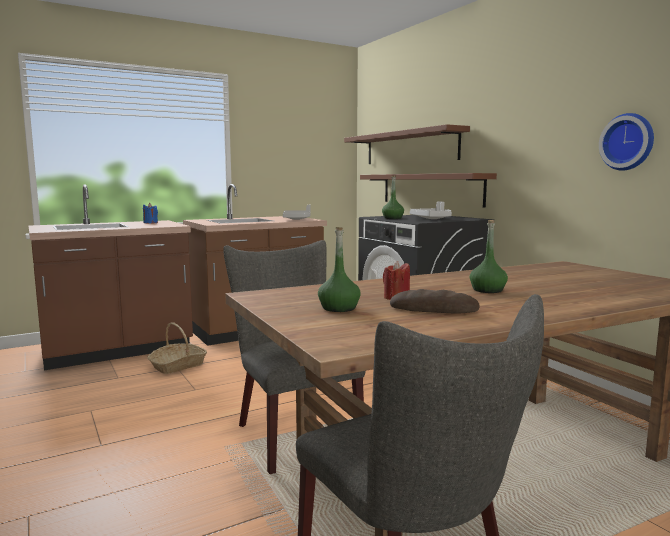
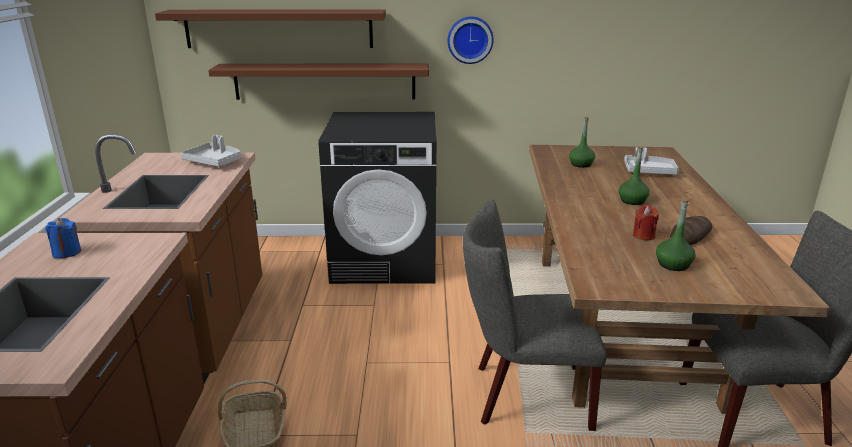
camera: 60 degrees left, 15 degrees up
(392, 218) = (368, 135): green bottle -> green bottle (581, 164)
(432, 219) = (398, 126): grey tray -> grey tray (649, 171)
(628, 142) = (568, 39): wall clock -> wall clock (470, 39)

